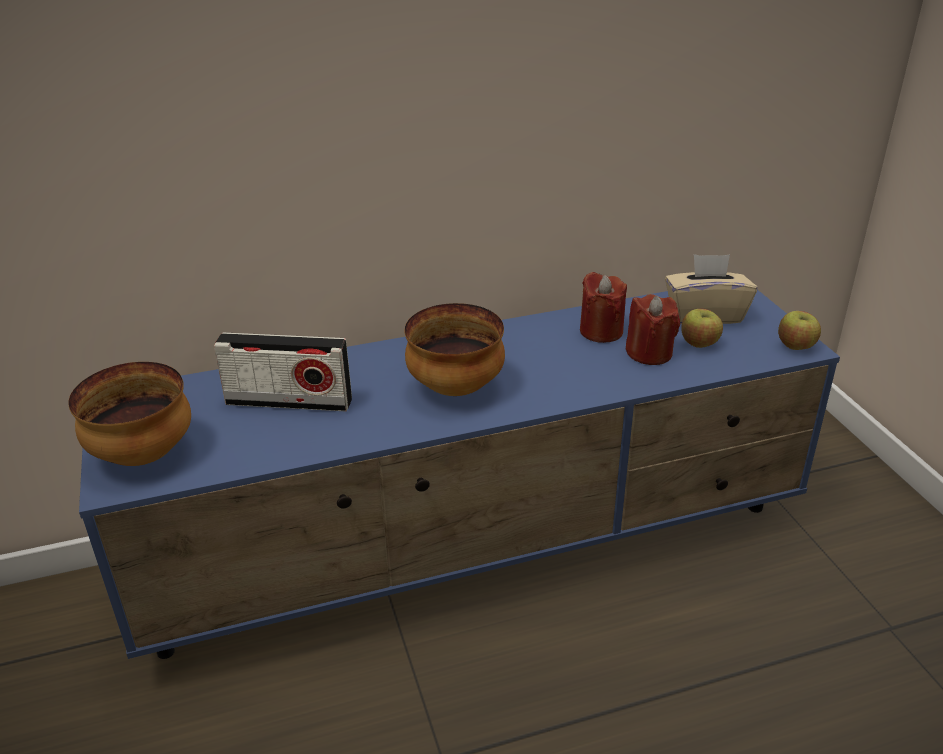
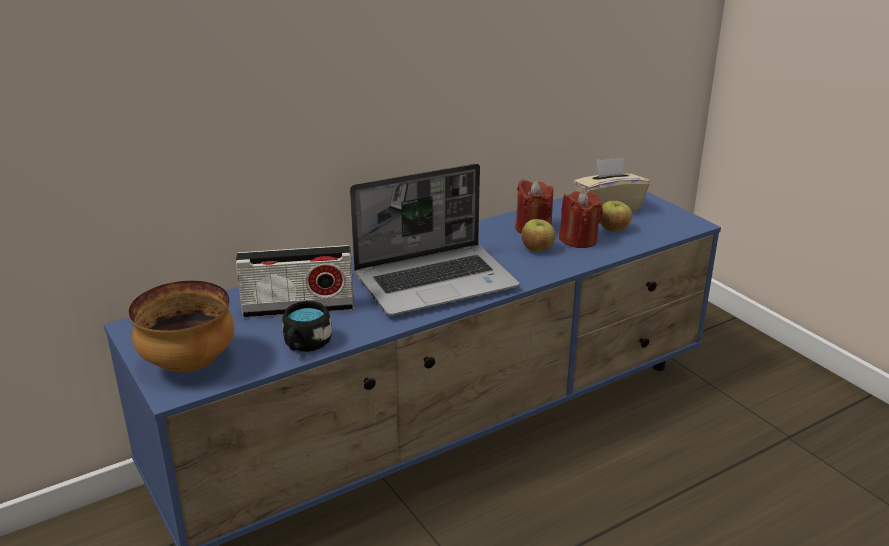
camera: 15 degrees left, 5 degrees down
(273, 449) = (305, 345): none -> black mug
(456, 387) = (436, 281): bowl -> laptop
(795, 346) = (686, 223): apple -> apple (537, 249)

